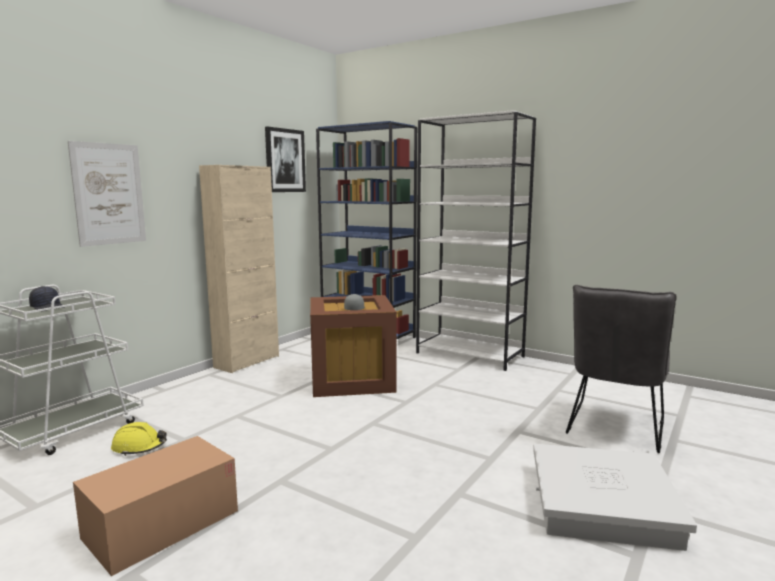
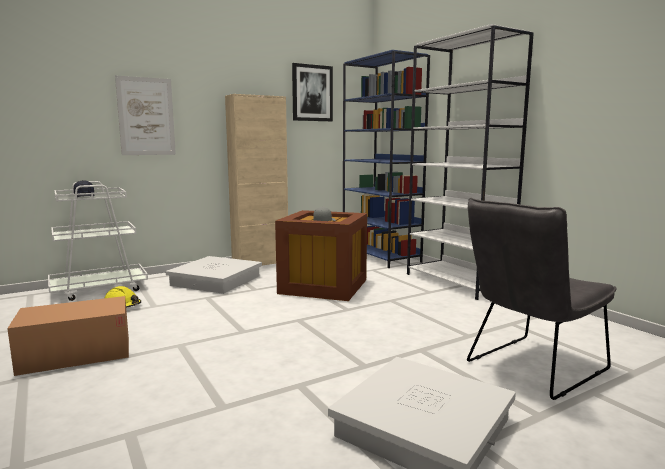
camera: 25 degrees right, 0 degrees up
(221, 392) = (216, 280): none -> white storage box

